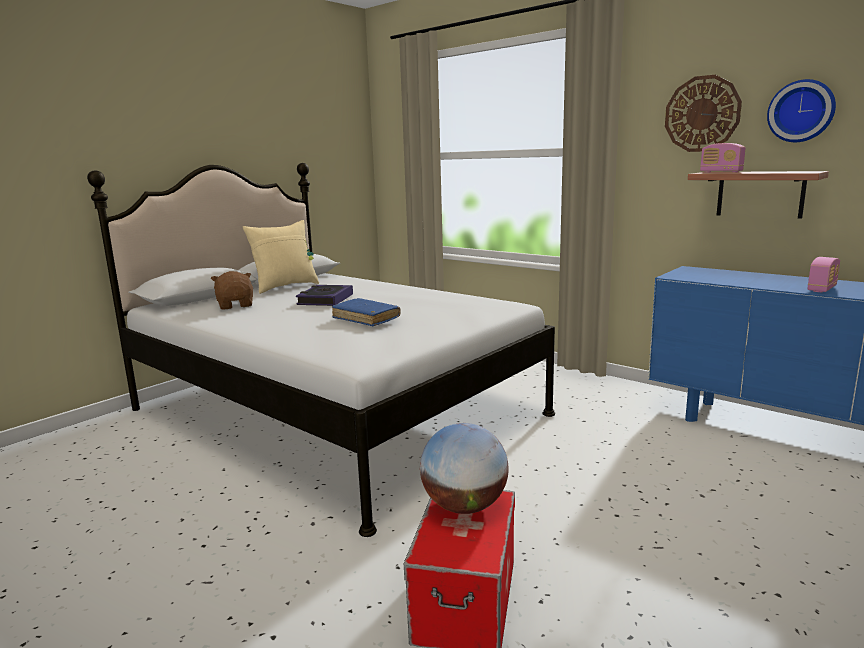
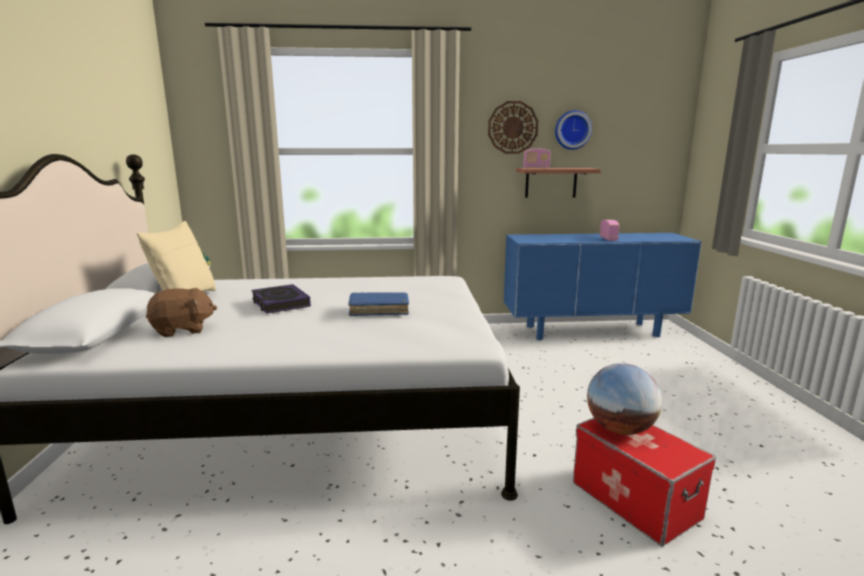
camera: 45 degrees left, 0 degrees up
(236, 305) = (182, 330): brown plush toy -> brown plush toy turned 135 degrees clockwise

